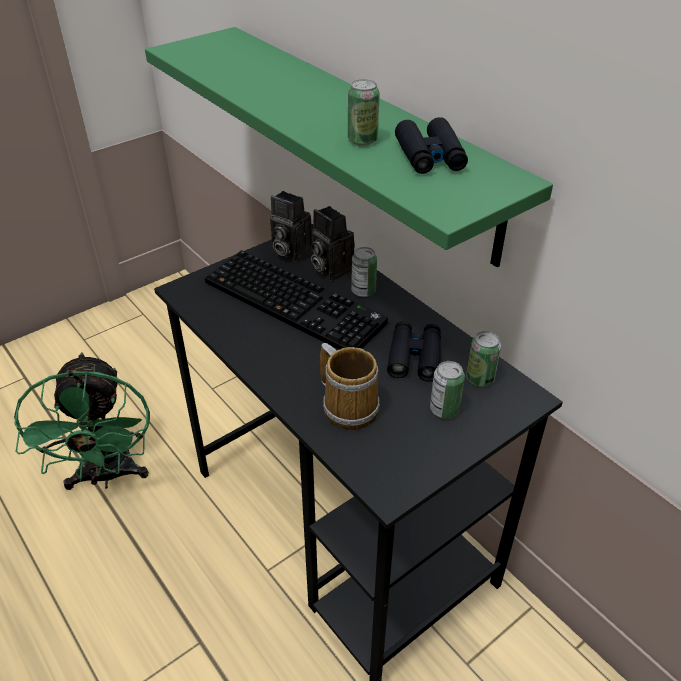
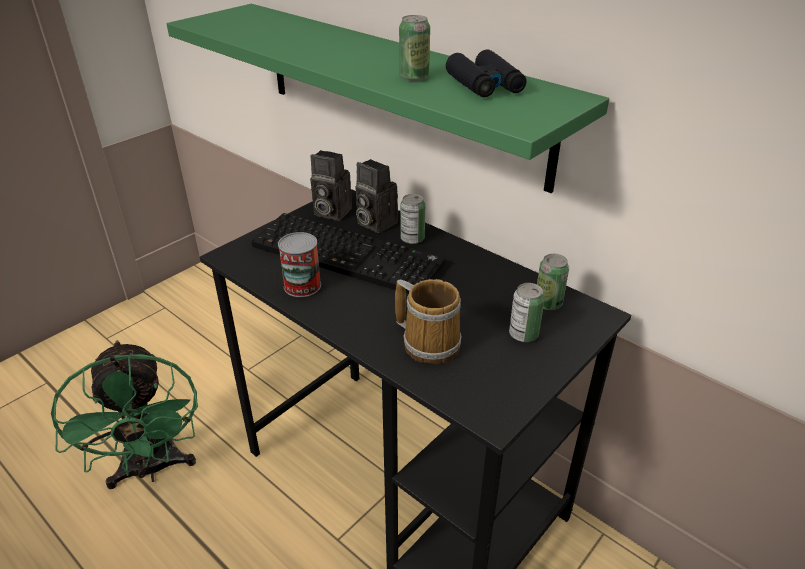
camera: 10 degrees left, 5 degrees down
(243, 331) = (302, 286): none -> can
(414, 357) = (479, 291): black binoculars -> none

